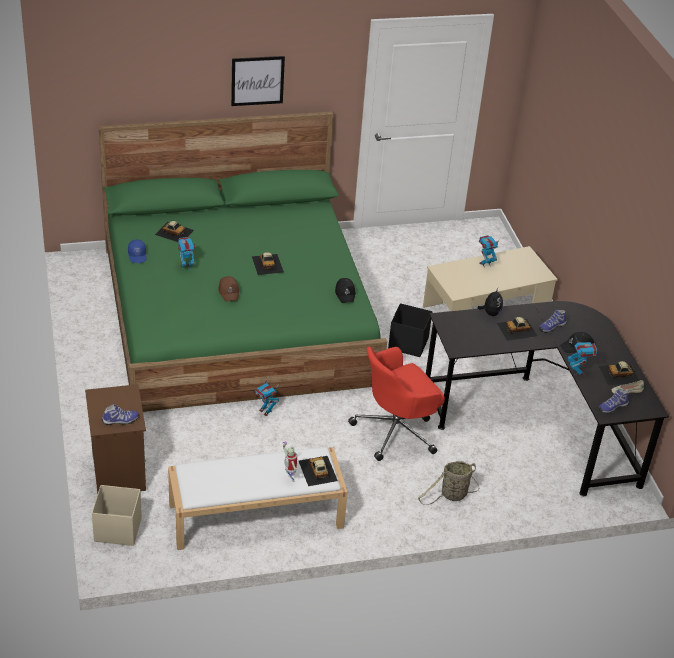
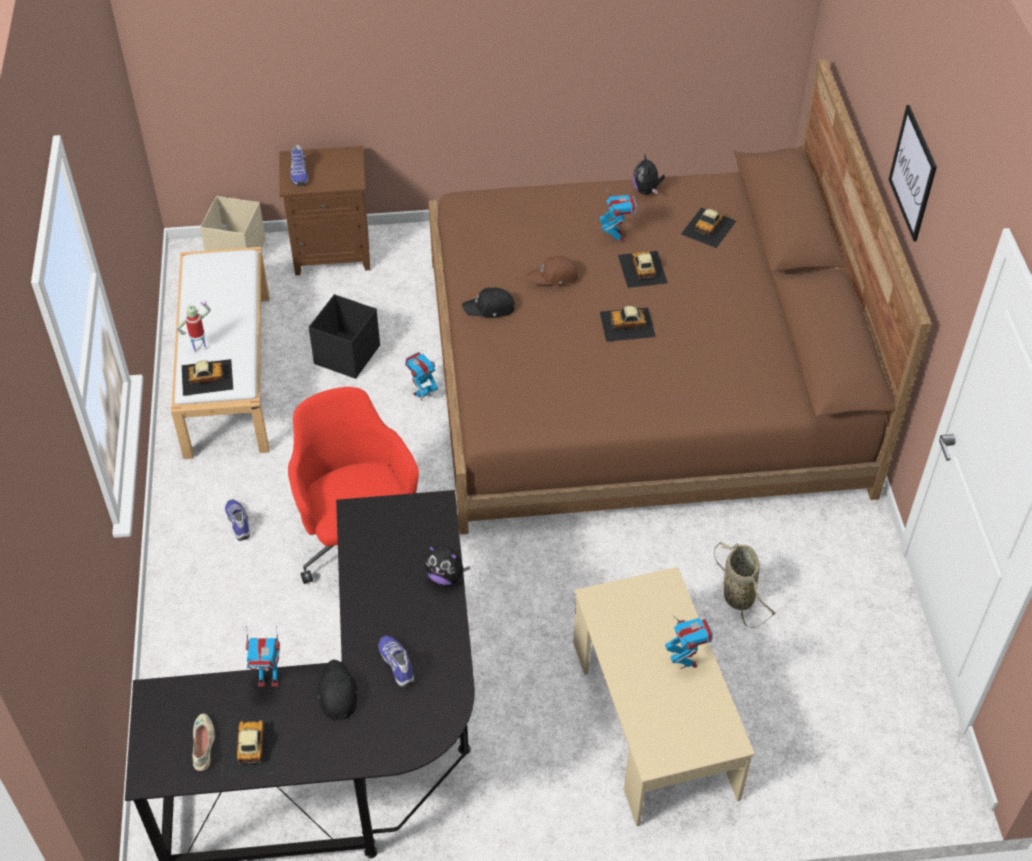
camera: 100 degrees right, 10 degrees up
(137, 256) = (646, 190): blue cap -> plush toy
(236, 315) = (641, 374): green bed -> brown bed
(345, 293) = (550, 412): black cap -> black cap (490, 308)
(407, 343) = (567, 584): black storage box -> black storage box (348, 354)
(452, 495) = (213, 591): basket -> basket (737, 594)
(517, 329) = (396, 608): toy car -> toy car (642, 269)
(612, 407) = (169, 710): shoe -> shoe (239, 522)

